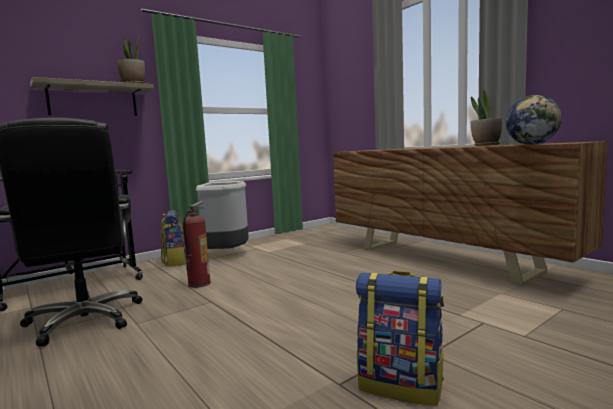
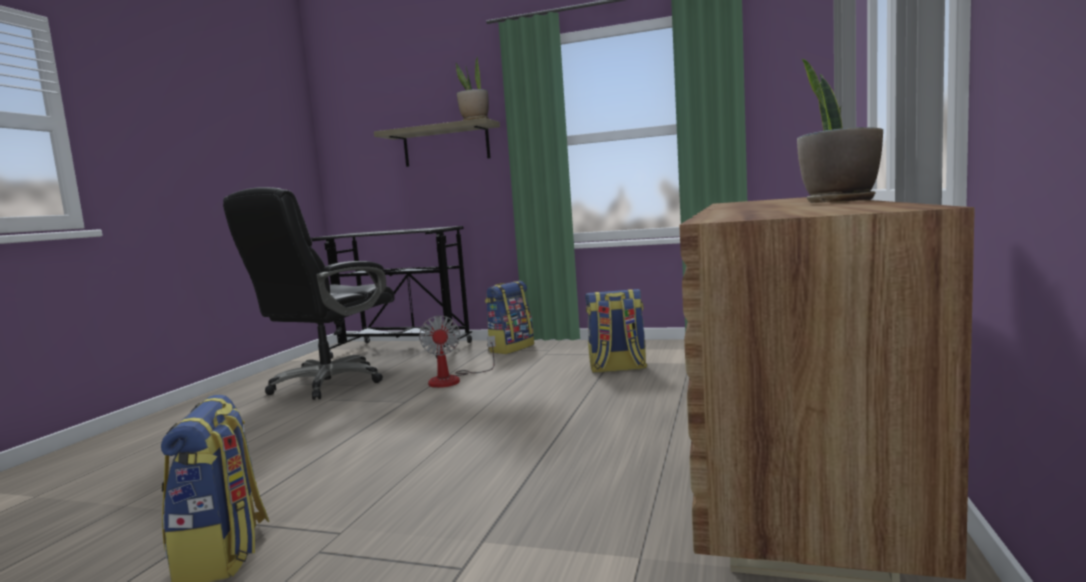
camera: 55 degrees right, 0 degrees up
(199, 283) = (453, 379): fire extinguisher -> fan
(227, 254) = (568, 353): grey trash can -> none
(281, 253) = (617, 368): none -> backpack
(532, 144) = (737, 214): globe -> none

